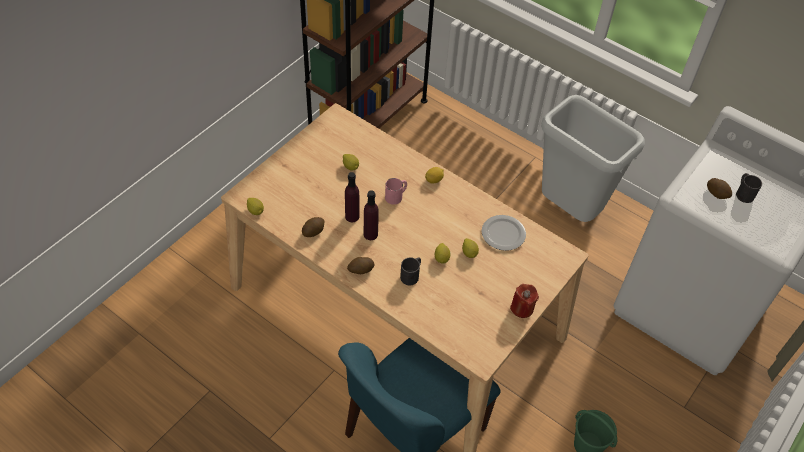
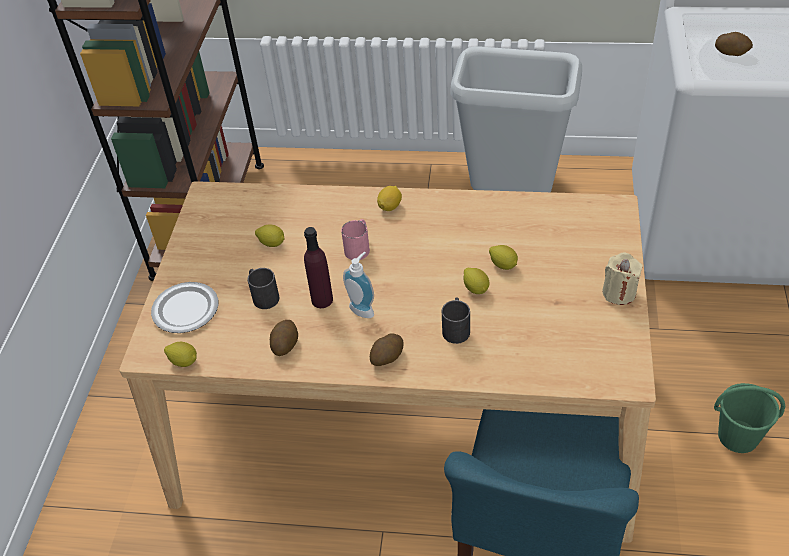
camera: 25 degrees left, 5 degrees down
(370, 234) = (363, 308): purple bottle -> soap dispenser
(502, 234) = (522, 224): plate -> plate (184, 310)
(522, 308) = (619, 292): red candle -> beige candle
(743, 192) = (755, 39): black mug -> black mug (263, 295)

